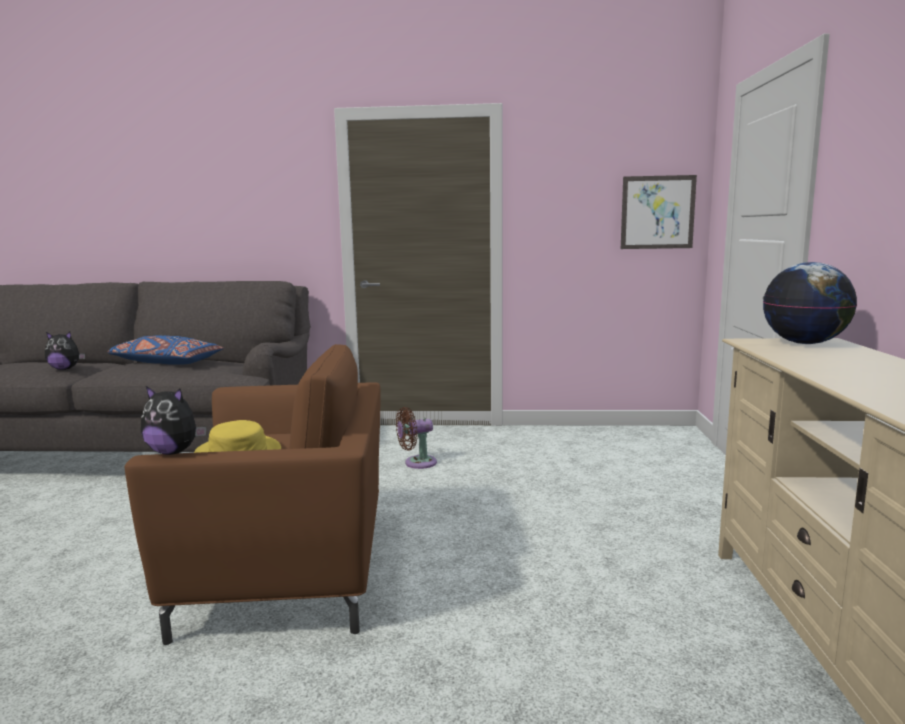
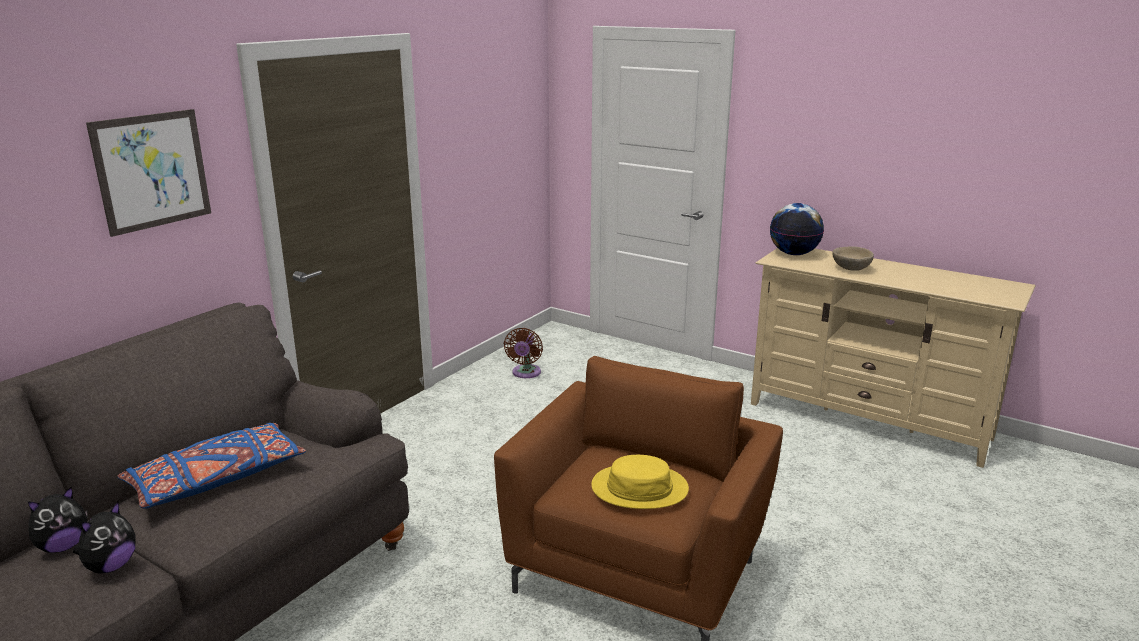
camera: 60 degrees left, 10 degrees up
(174, 452) = (722, 493): plush toy -> plush toy (63, 546)
(417, 463) = (471, 453): brown fan -> brown fan (525, 373)
(657, 212) = (522, 136): picture -> picture (152, 171)
(828, 363) = (850, 268): none -> beige bowl

